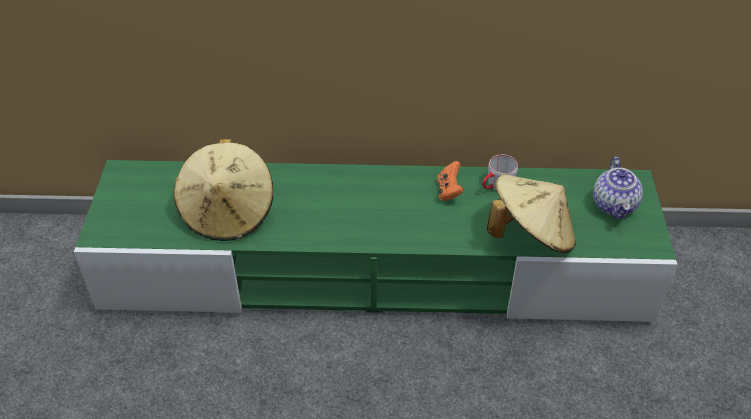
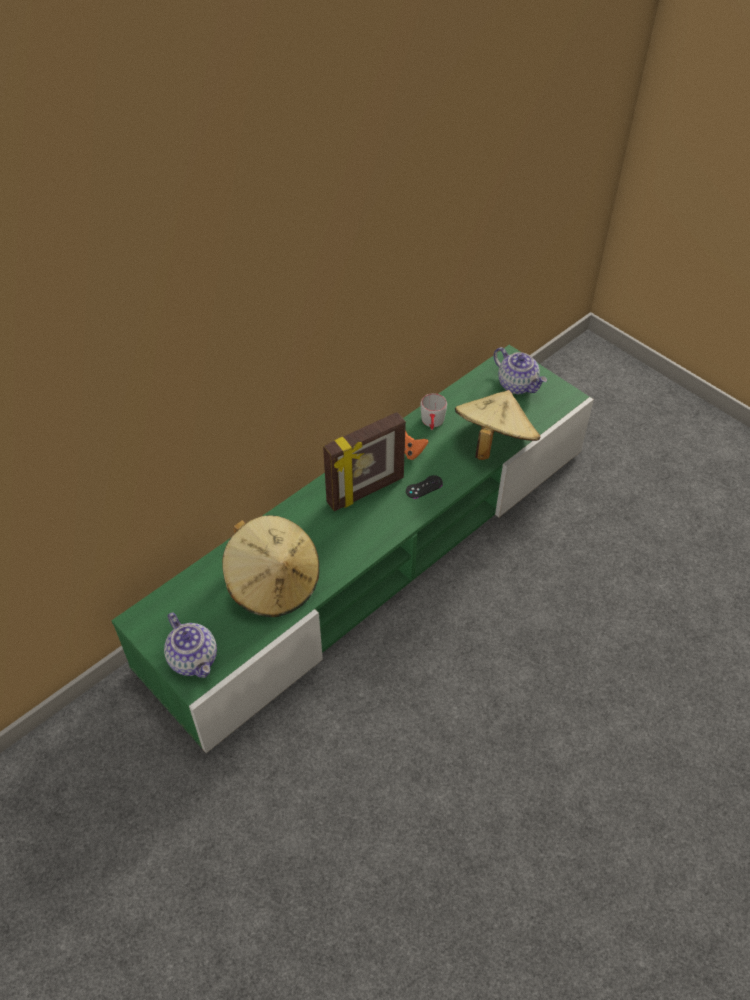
camera: 45 degrees left, 5 degrees up
(117, 221) = (194, 659): none -> teapot
(376, 198) = (366, 491): none -> picture frame
(425, 227) = (424, 487): none -> black game controller

